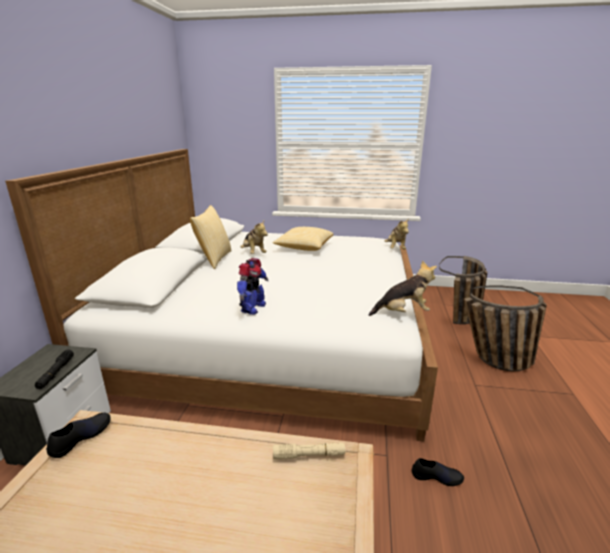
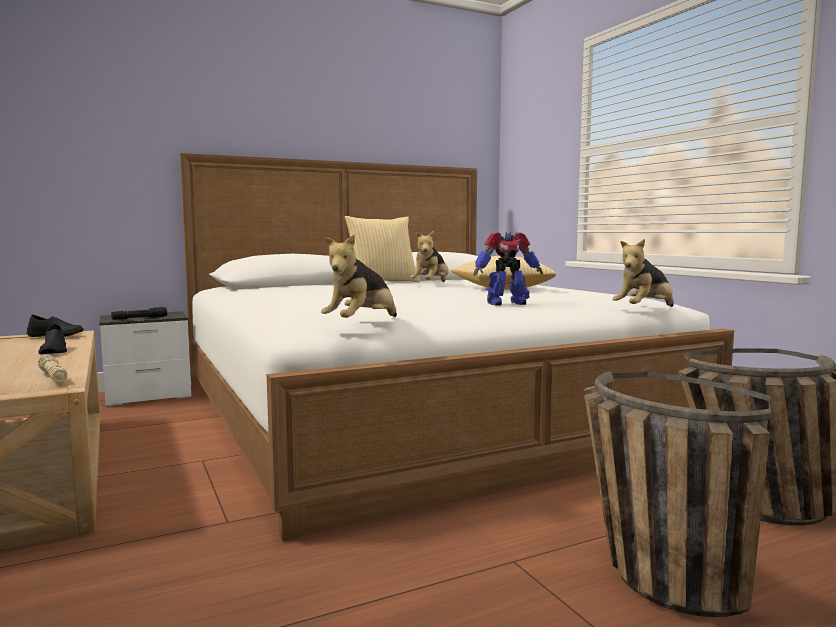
camera: 55 degrees right, 15 degrees down
(252, 308) = (272, 297): toy robot -> toy robot (505, 303)
(403, 313) = (361, 324): plush toy -> plush toy turned 75 degrees clockwise
(436, 476) = (206, 564): black shoe -> black shoe (54, 351)

